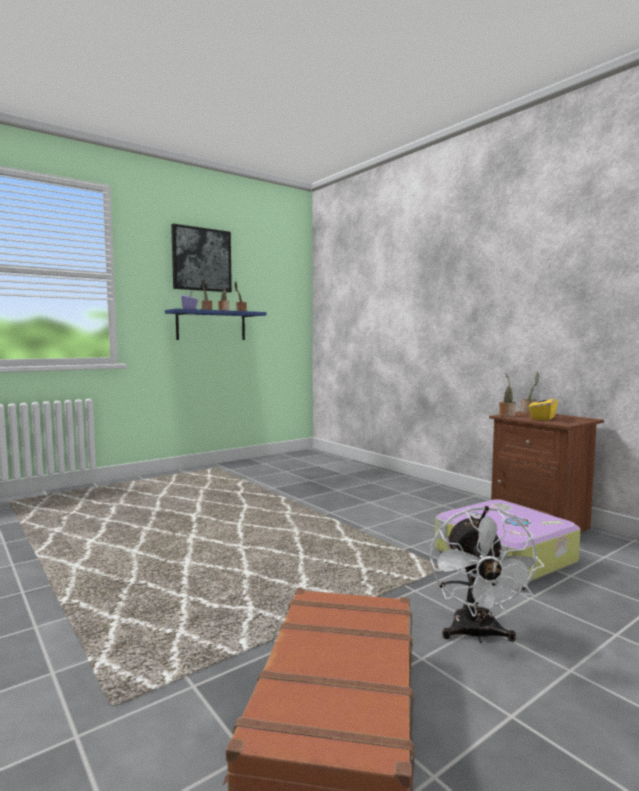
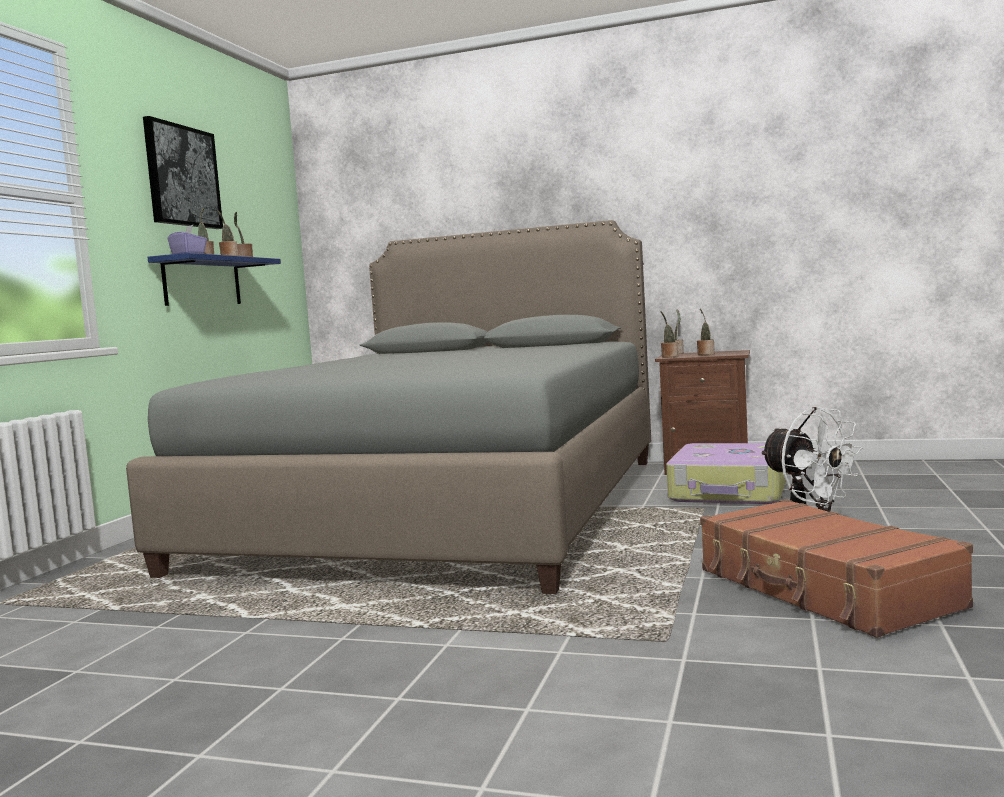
camera: 35 degrees left, 0 degrees up
(291, 505) = (448, 509): none -> grey bed
(542, 418) = (705, 354): yellow tissue box -> potted plant

